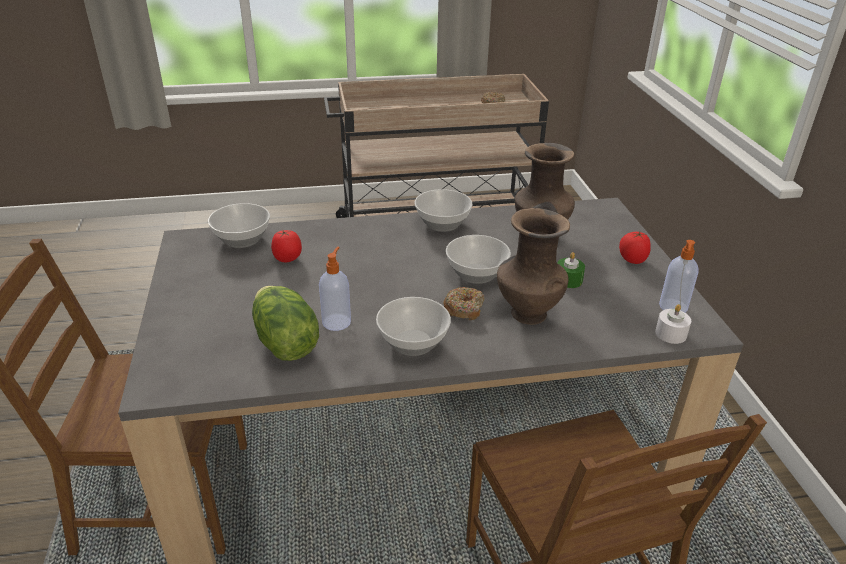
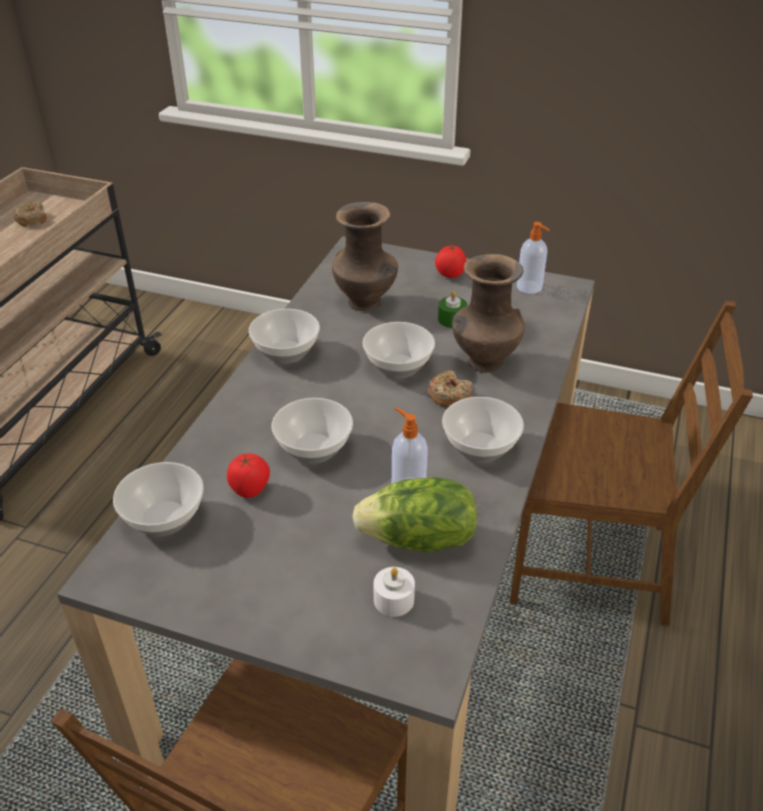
camera: 60 degrees left, 5 degrees up
(348, 269) = (315, 448): none -> bowl
(670, 334) = (562, 304): white candle -> white candle (393, 600)

